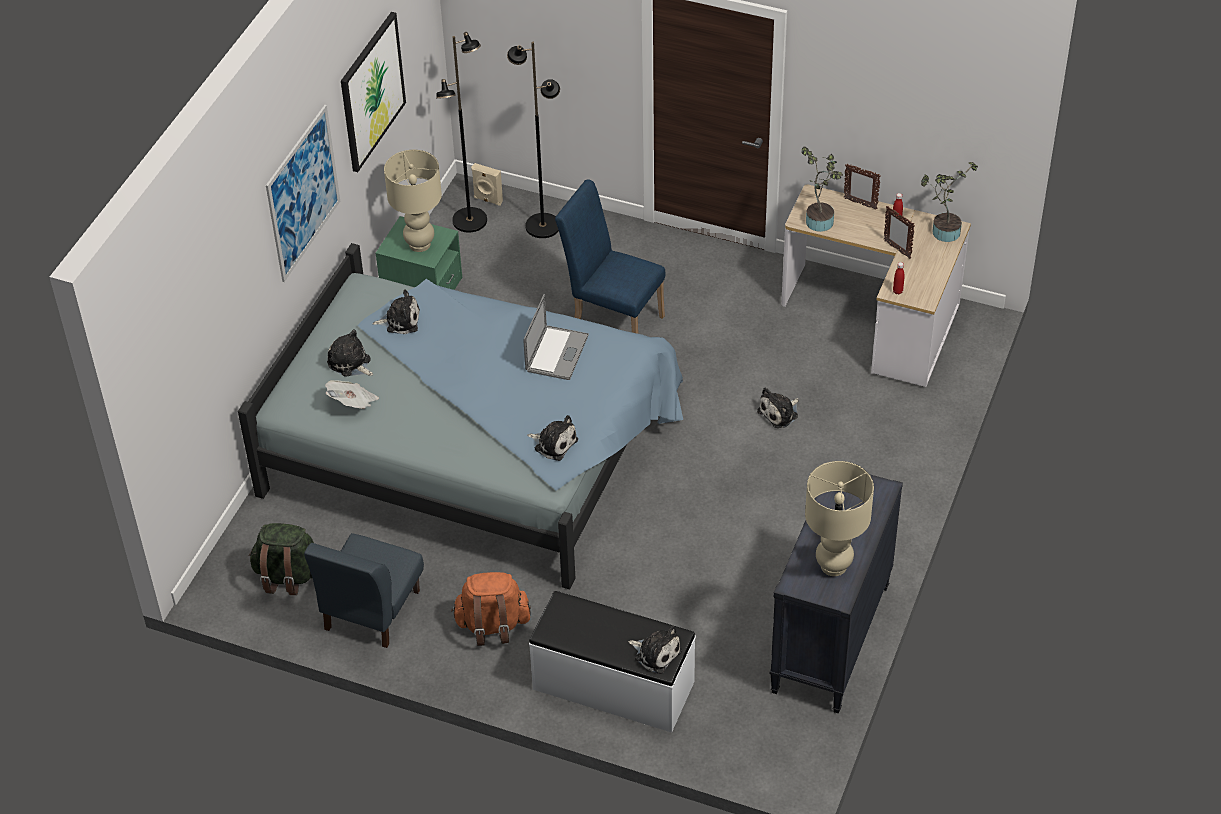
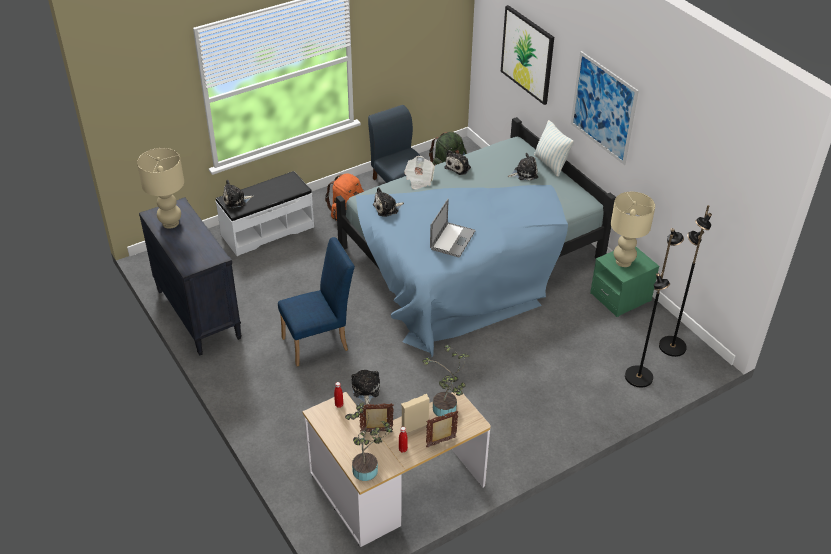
camera: 125 degrees right, 5 degrees down
(305, 350) = (550, 164): none -> pillow
(353, 403) = (493, 163): newspaper -> newspaper (419, 180)
(371, 91) = (678, 158): picture -> picture (527, 54)
(400, 320) = (539, 199): plush toy -> plush toy (459, 167)
(487, 200) = (688, 365): beige speaker -> beige speaker (414, 426)
(557, 353) = (452, 240): laptop -> laptop turned 120 degrees counterclockwise
(612, 319) = (519, 362): blue chair -> blue chair (320, 342)

